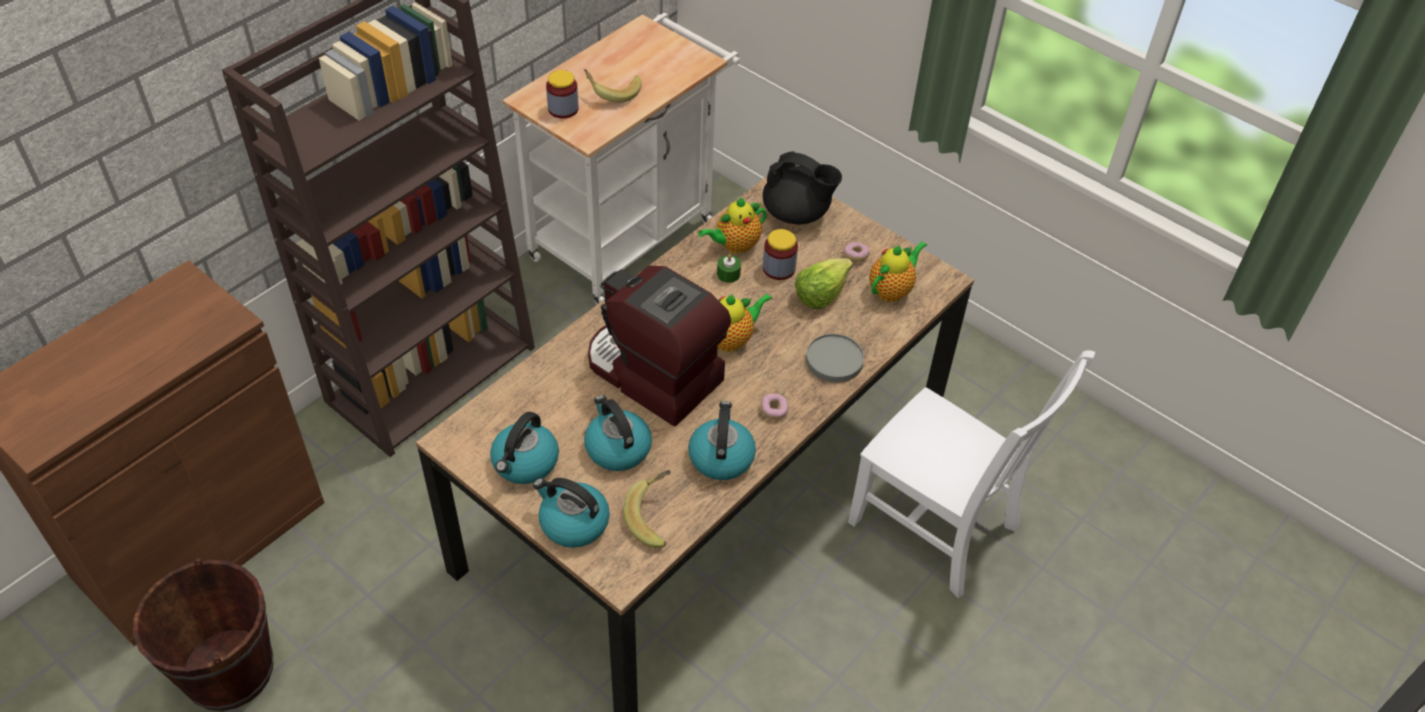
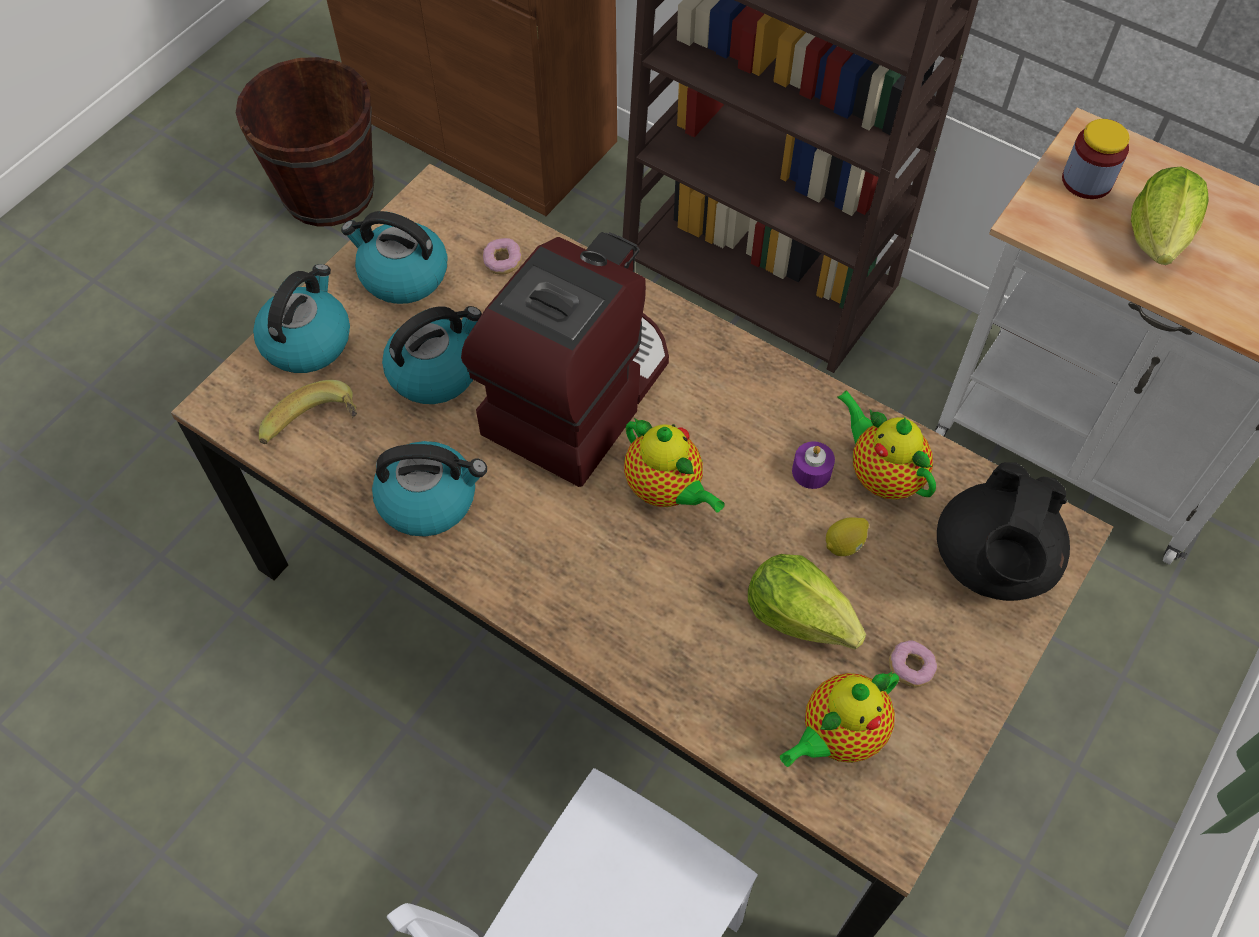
camera: 85 degrees right, 10 degrees up
(612, 92) = (1158, 236): banana -> lettuce
(728, 274) = (811, 471): green candle -> purple candle
(774, 410) = (527, 562): donut -> donut (503, 262)
(779, 268) = (844, 545): jar -> lemon
(834, 360) = (647, 646): grey plate -> none
(892, 290) = (838, 735): teapot -> teapot turned 105 degrees clockwise

